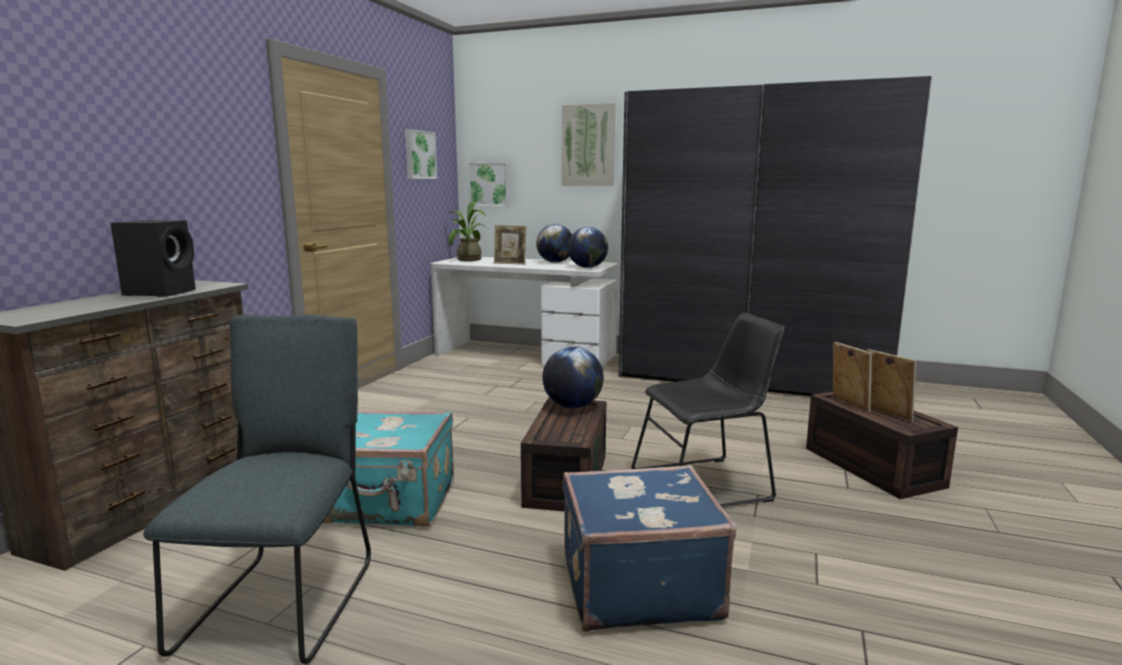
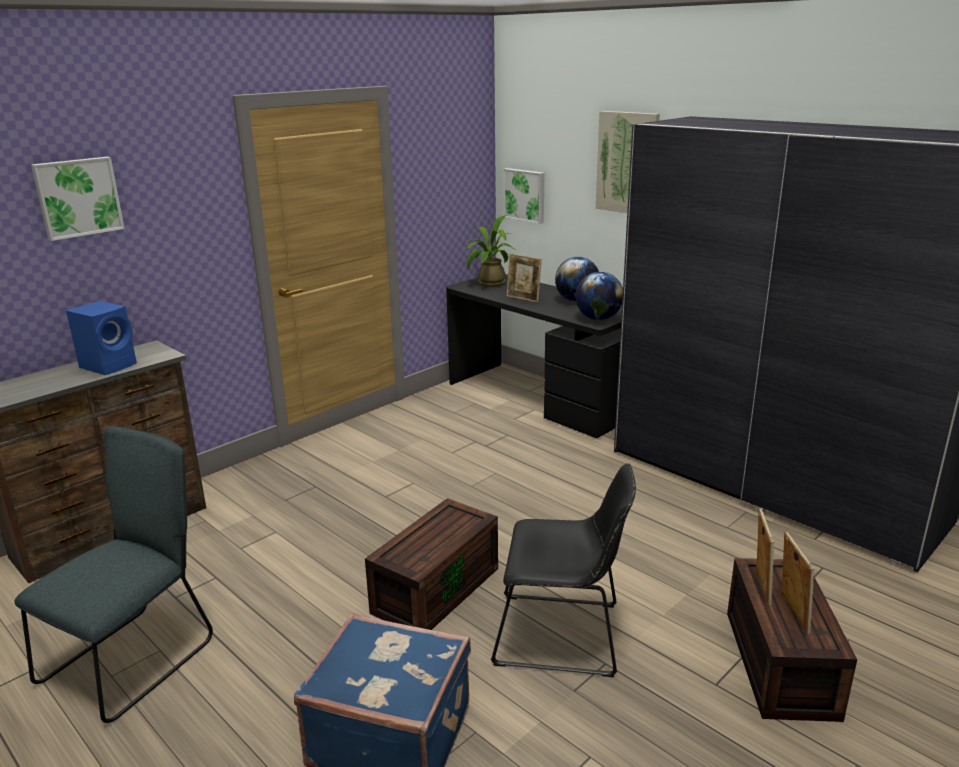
camera: 25 degrees right, 10 degrees up
(162, 292) = (110, 365): black speaker -> blue speaker
(390, 503) = (270, 578): turquoise suitcase -> none
(419, 155) = (435, 169): picture -> picture (78, 197)
(525, 355) = (541, 397): white desk -> black desk
(572, 406) = (457, 517): globe -> none

